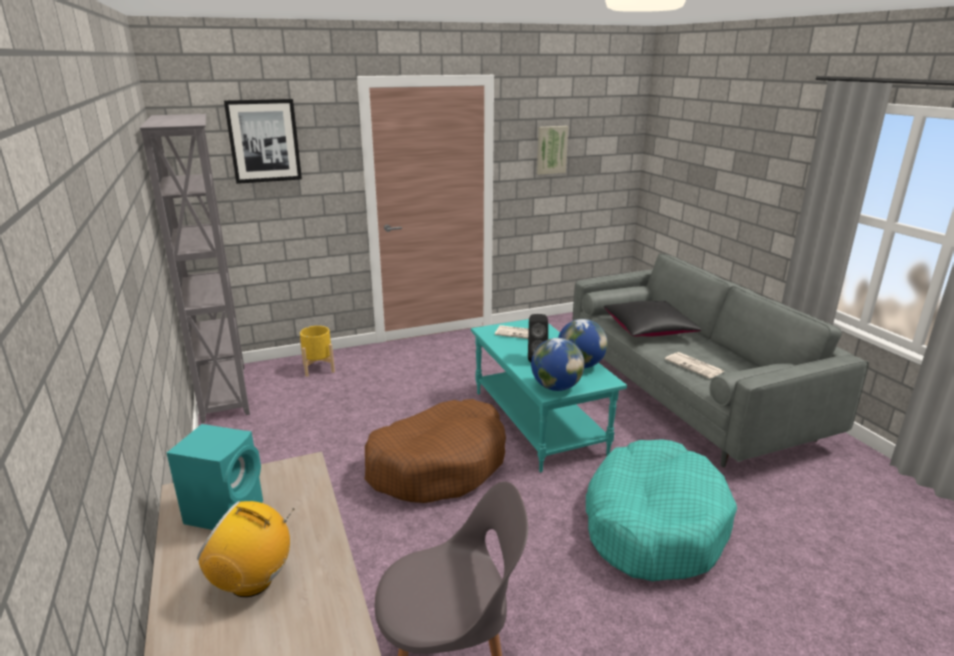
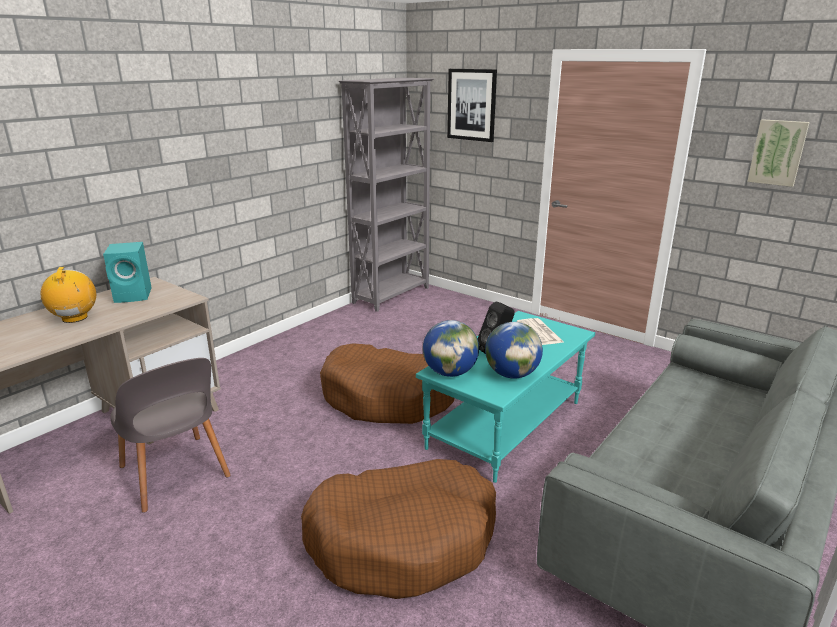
camera: 60 degrees right, 0 degrees up
(318, 368) = (461, 308): yellow planter -> none
(648, 330) = (698, 404): black pillow -> none
(653, 524) = (403, 540): turquoise dog bed -> brown dog bed
(695, 366) = (642, 454): newspaper -> none

